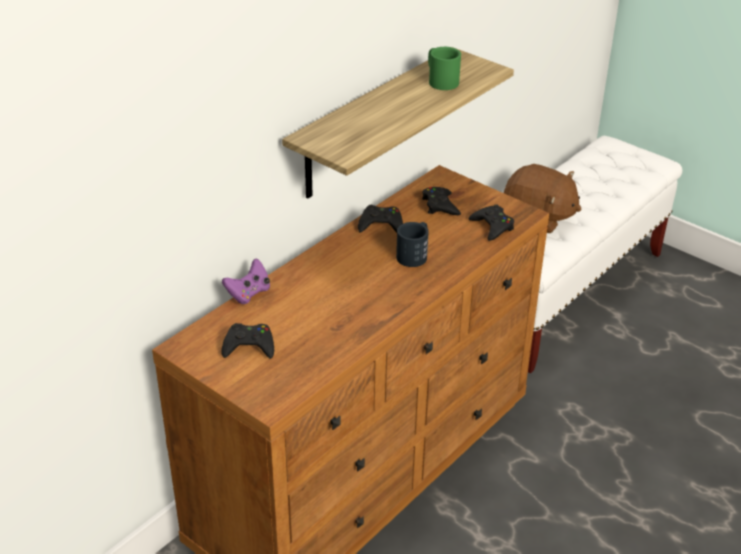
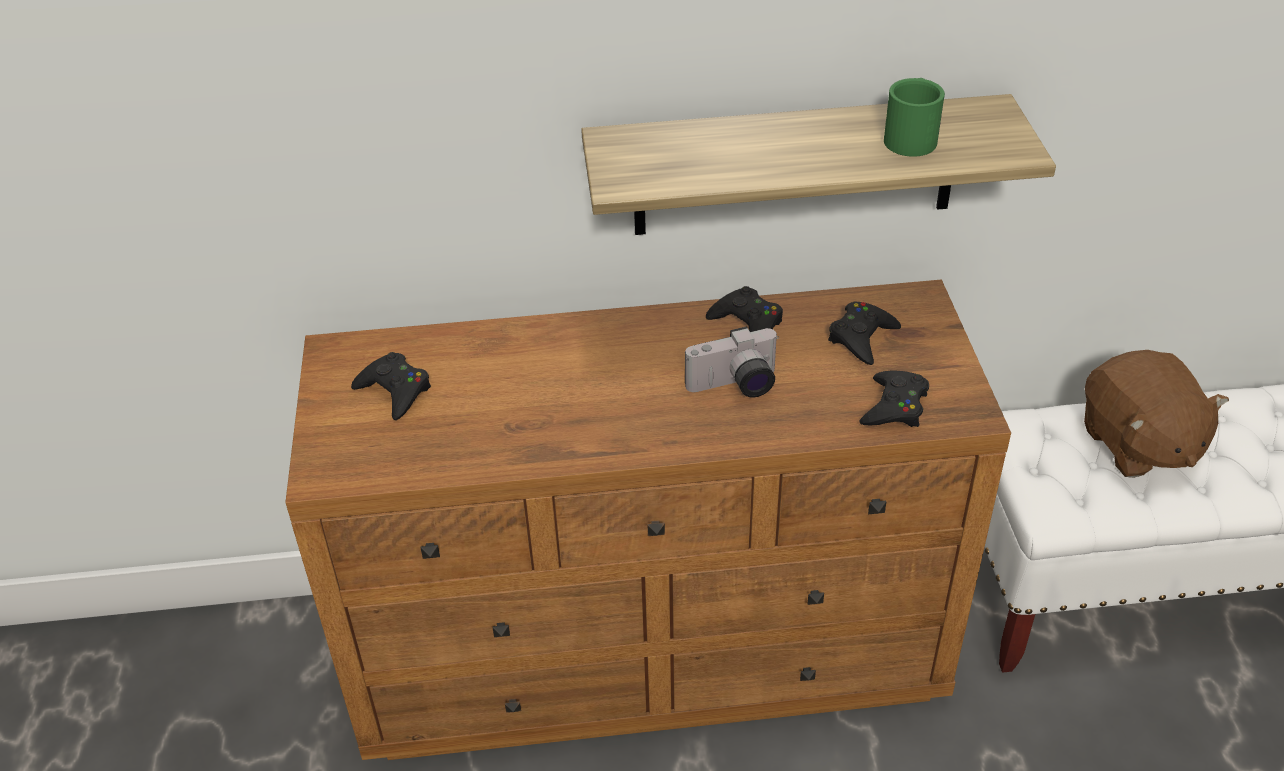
camera: 45 degrees right, 5 degrees up
(248, 293) = (479, 327): purple game controller -> none
(414, 254) = (735, 386): black mug -> camera

